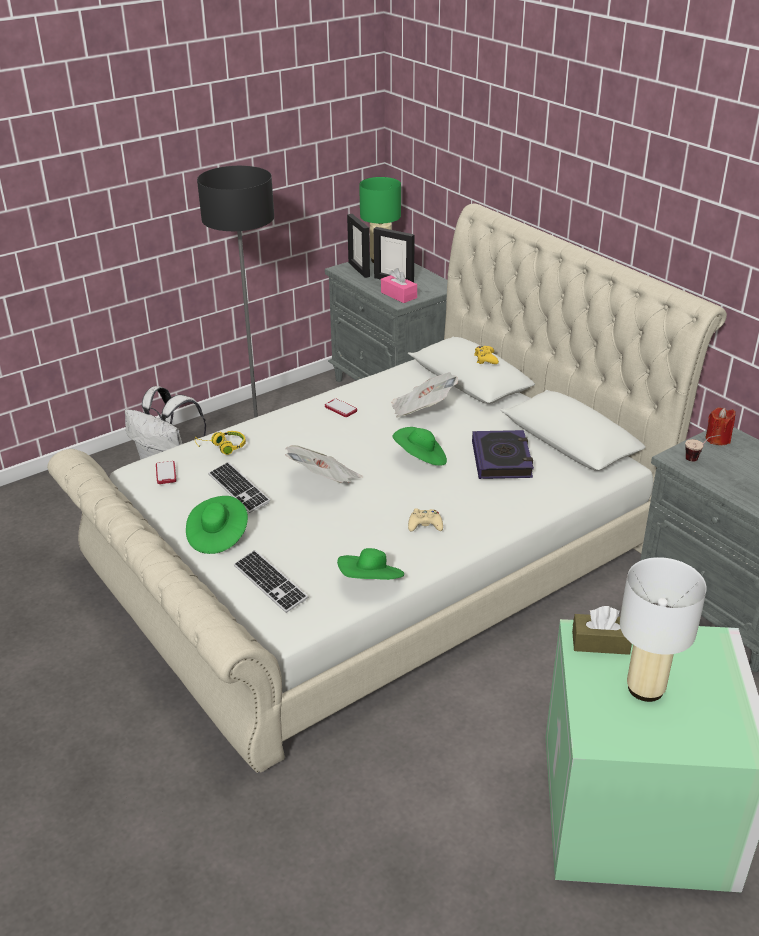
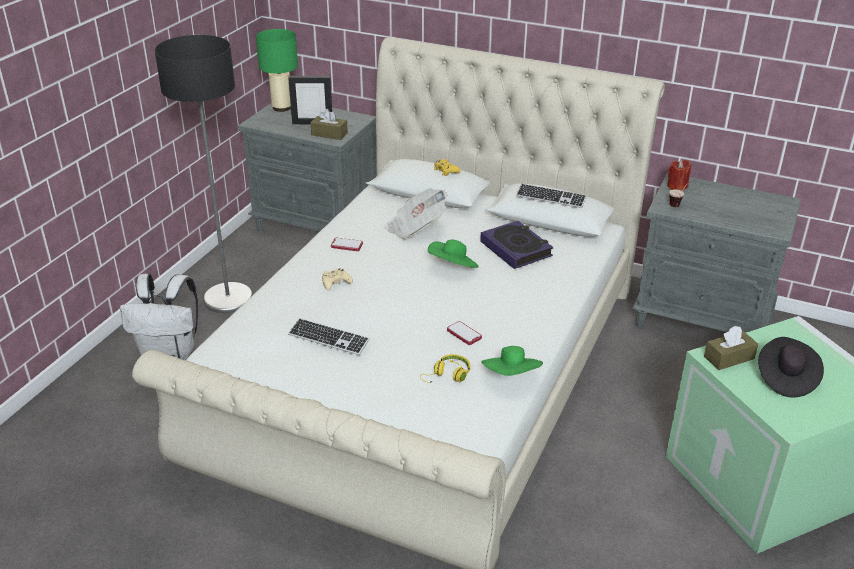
camera: 30 degrees left, 0 degrees up
(166, 473) = (246, 346): phone -> phone (464, 334)
(218, 536) = (348, 384): green hat -> none
(223, 447) = (276, 308): yellow headphones -> yellow headphones (447, 375)
(270, 583) = (432, 406): keyboard -> keyboard (551, 197)
(324, 481) = (394, 308): newspaper -> none
(359, 269) = (271, 119): picture frame -> none
(398, 295) = (329, 134): pink tissue box -> brown tissue box
(425, 525) = (508, 318): beige game controller -> beige game controller (335, 283)
(644, 688) = (785, 378): white table lamp -> black hat

